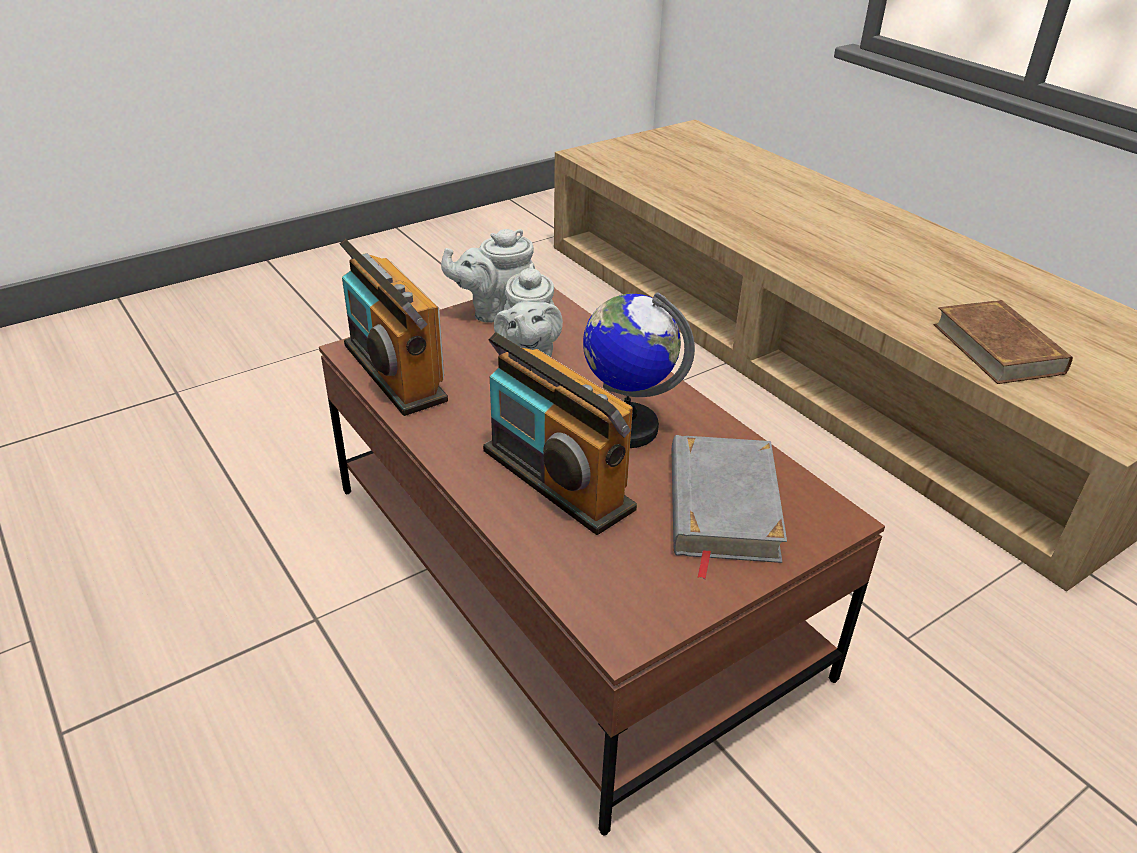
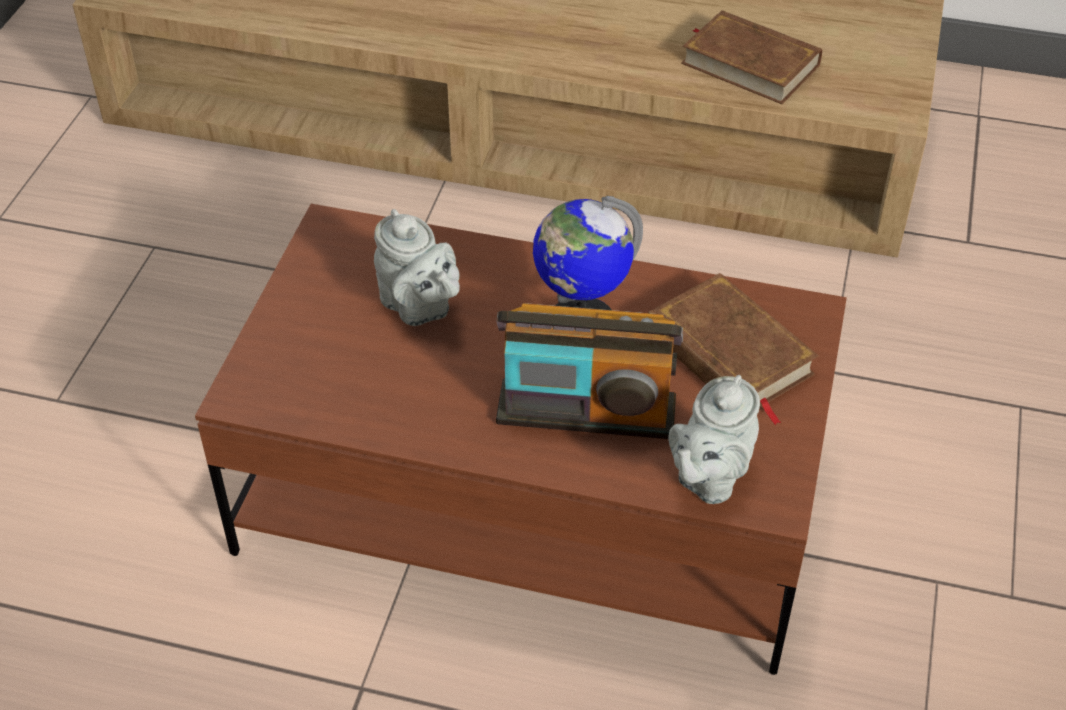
camera: 40 degrees left, 10 degrees up
(394, 373) = (313, 398): radio -> none
(495, 311) = (317, 270): grey teapot -> grey teapot (709, 478)
(721, 506) = (728, 354): grey book -> brown book

